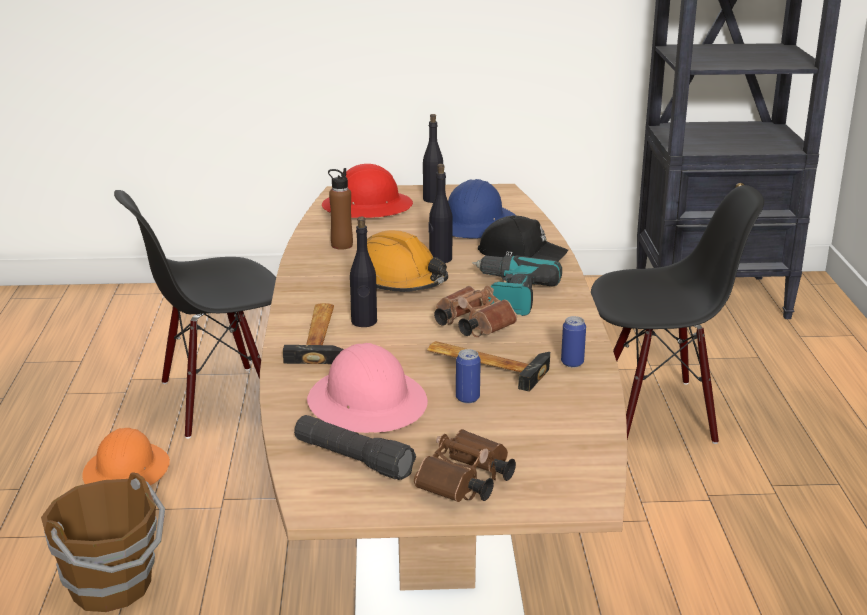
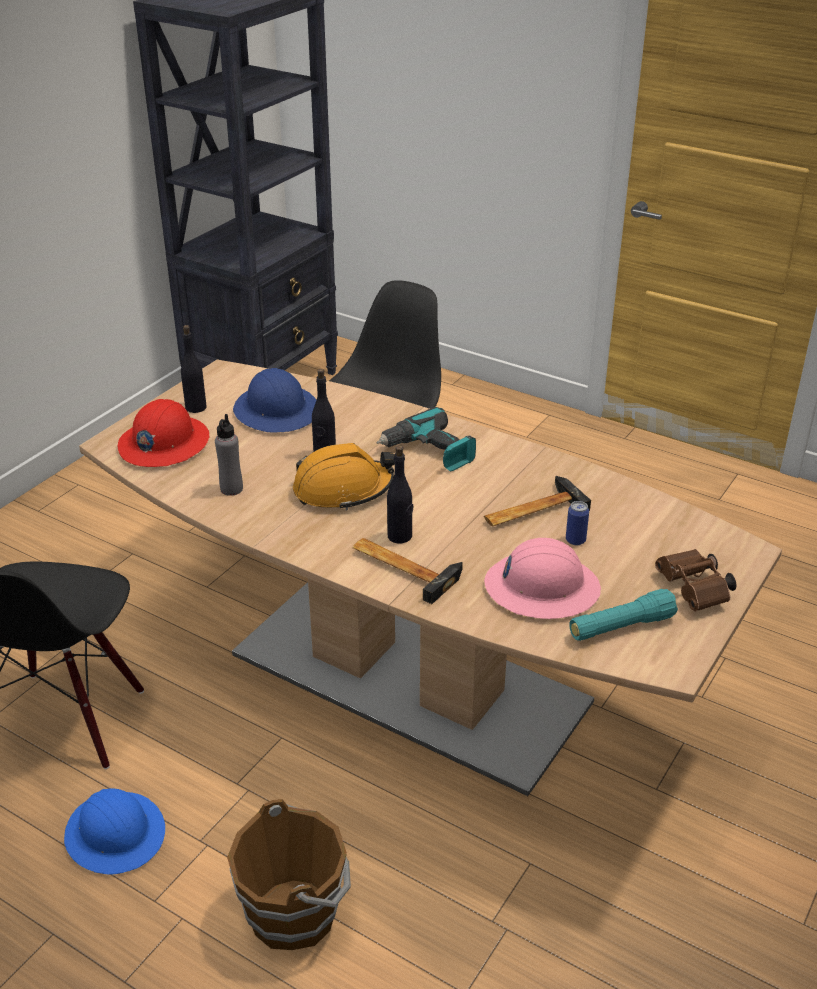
camera: 55 degrees left, 10 degrees up
(127, 471) = (116, 834): orange hard hat -> blue hard hat
(341, 245) = (231, 489): brown bottle -> grey bottle
(353, 460) = (621, 627): black flashlight -> turquoise flashlight
(471, 325) = (462, 491): brown binoculars -> none
(521, 253) = (361, 416): black cap -> none
(572, 363) = (565, 475): can -> none

